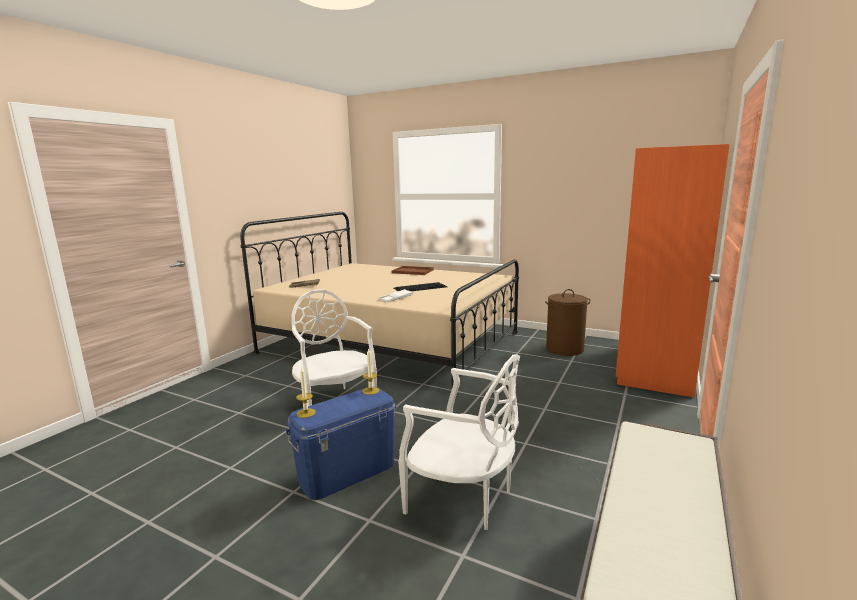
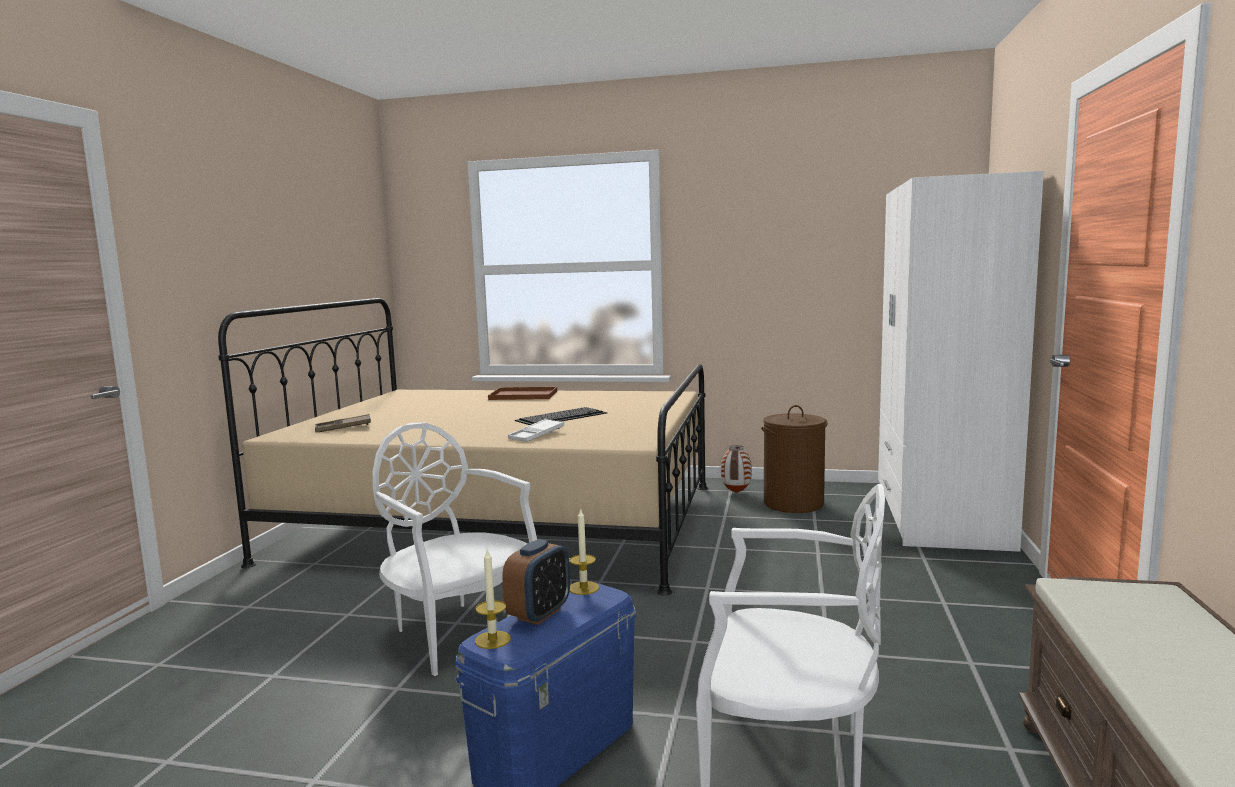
camera: 15 degrees left, 5 degrees down
(338, 402) = (539, 614): none -> alarm clock
(533, 338) = (735, 492): none -> vase
(654, 367) = (939, 516): orange wardrobe -> white wardrobe

